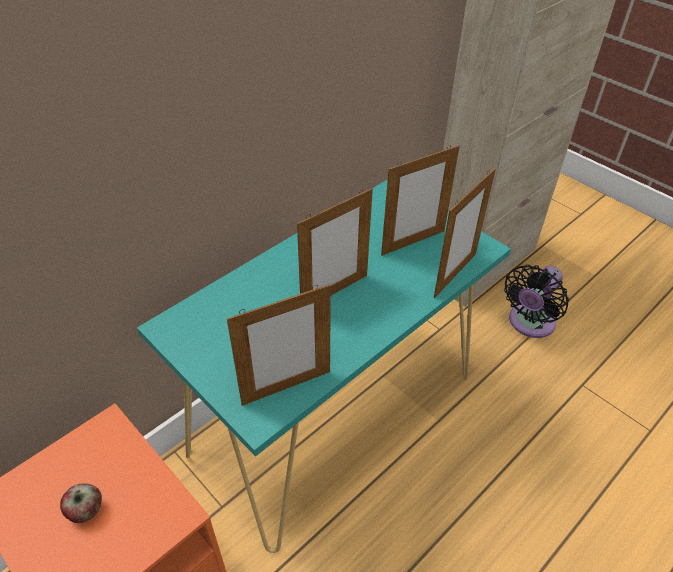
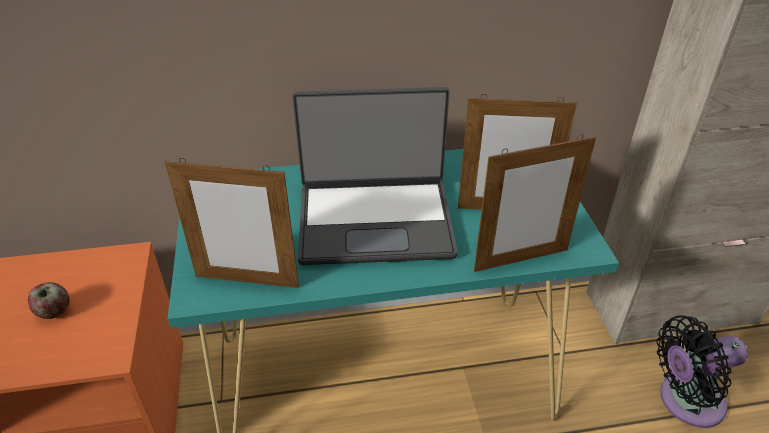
camera: 35 degrees right, 5 degrees down
(334, 292) = (375, 221): picture frame -> laptop

